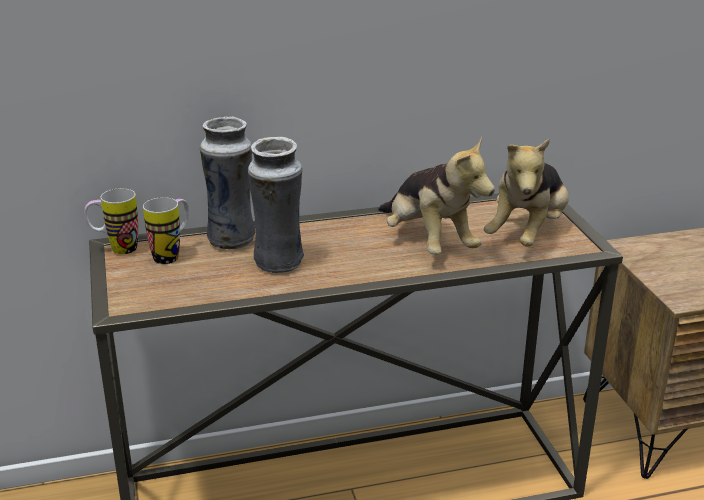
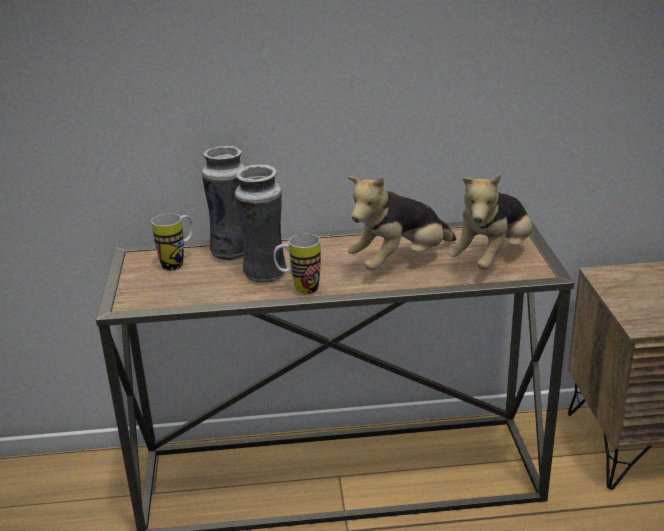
camera: 10 degrees right, 0 degrees up
(116, 249) = (133, 256): mug -> mug (299, 289)
(428, 242) = (400, 262): plush toy -> plush toy turned 75 degrees clockwise

